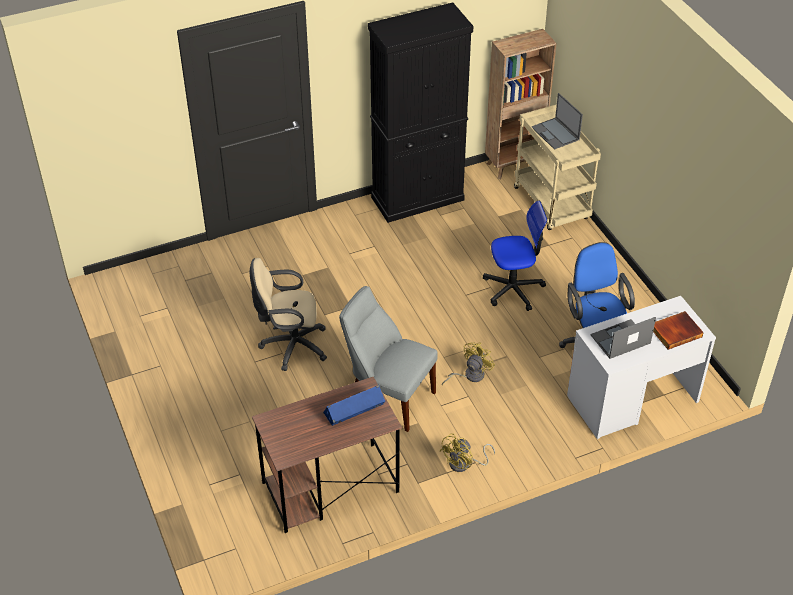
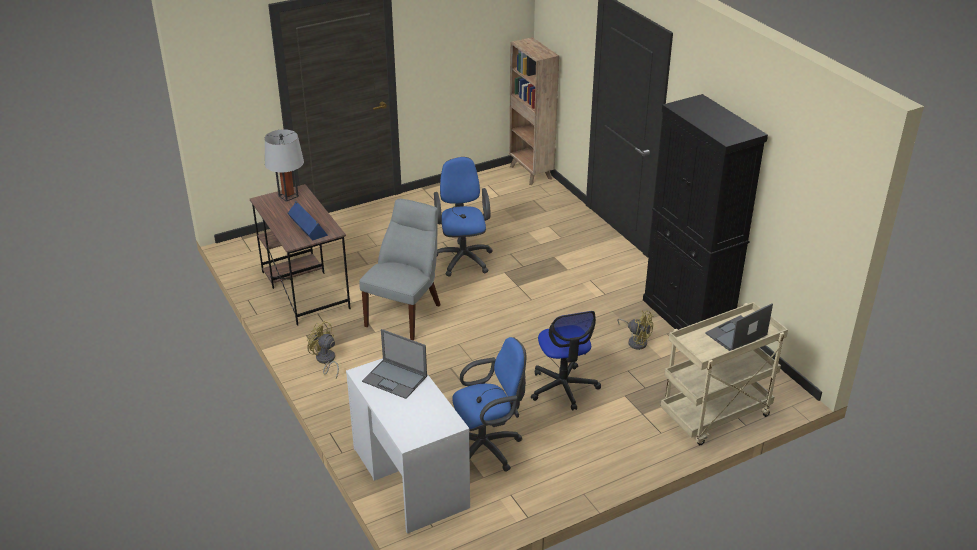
camera: 85 degrees right, 10 degrees down
(279, 431) = (288, 196): none -> grey table lamp
(290, 346) = (463, 258): beige office chair -> blue office chair
(470, 375) = (435, 361): yellow fan -> yellow fan (636, 341)
(514, 165) = (776, 385): brown bookcase -> brown bookcase (531, 173)
(620, 340) = (395, 379): laptop -> laptop turned 150 degrees clockwise
(675, 331) = (409, 421): book -> none

